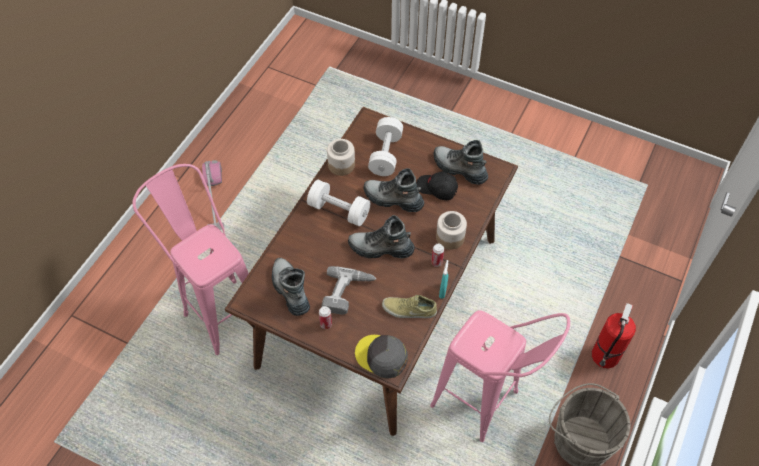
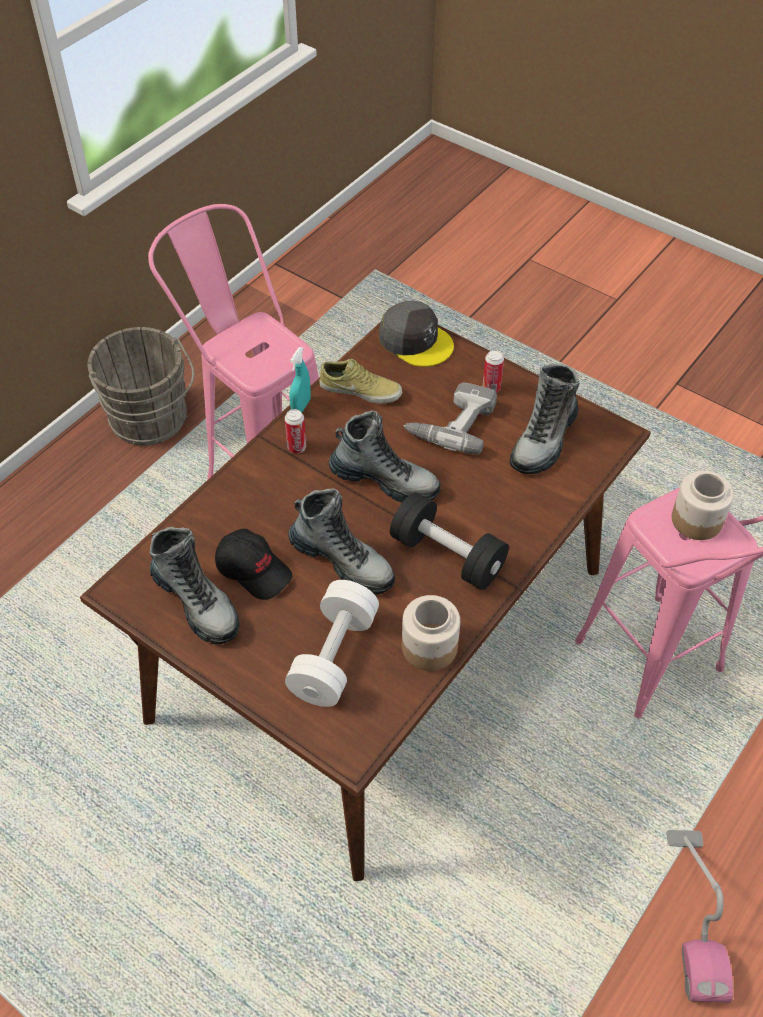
camera: 170 degrees left, 5 degrees down
(290, 290) = (544, 440): boot -> boot turned 45 degrees clockwise
(339, 210) = (447, 555): white dumbbell -> black dumbbell
(449, 237) = (261, 482): jar -> jar (697, 520)
(605, 356) = (57, 508): fire extinguisher -> none

